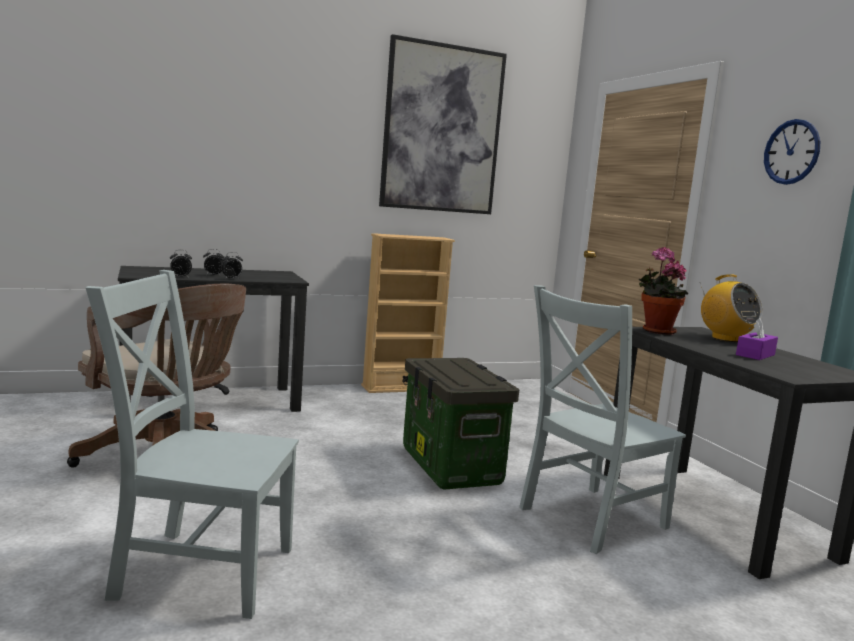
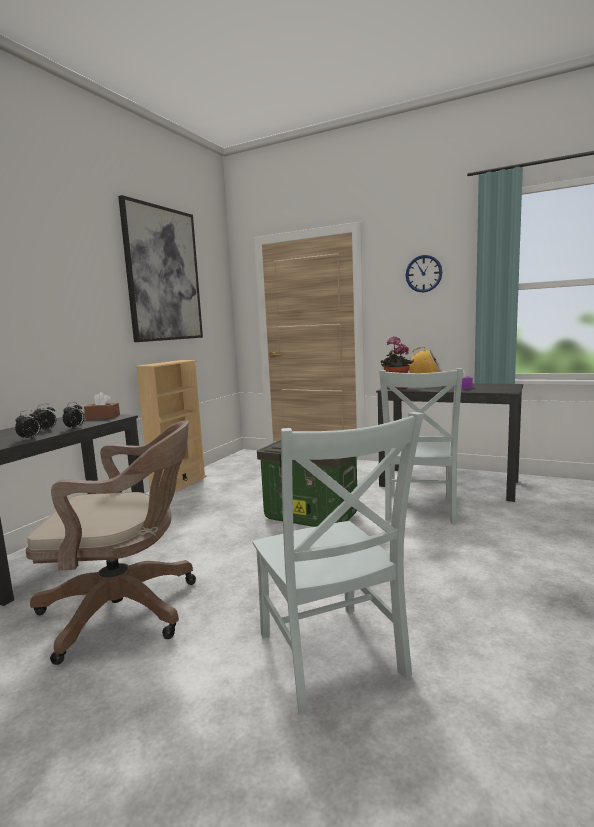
camera: 40 degrees left, 0 degrees up
(198, 570) = (332, 658): grey chair -> grey chair turned 75 degrees counterclockwise
(282, 277) = (103, 417): none -> brown tissue box

